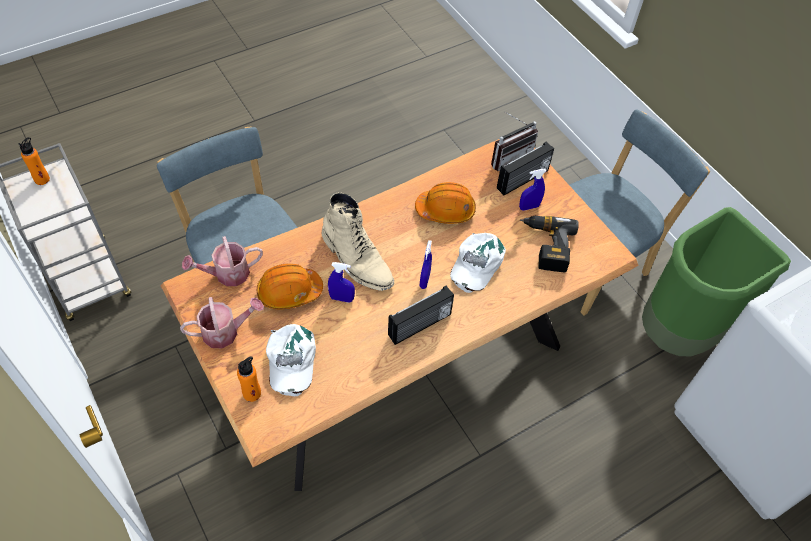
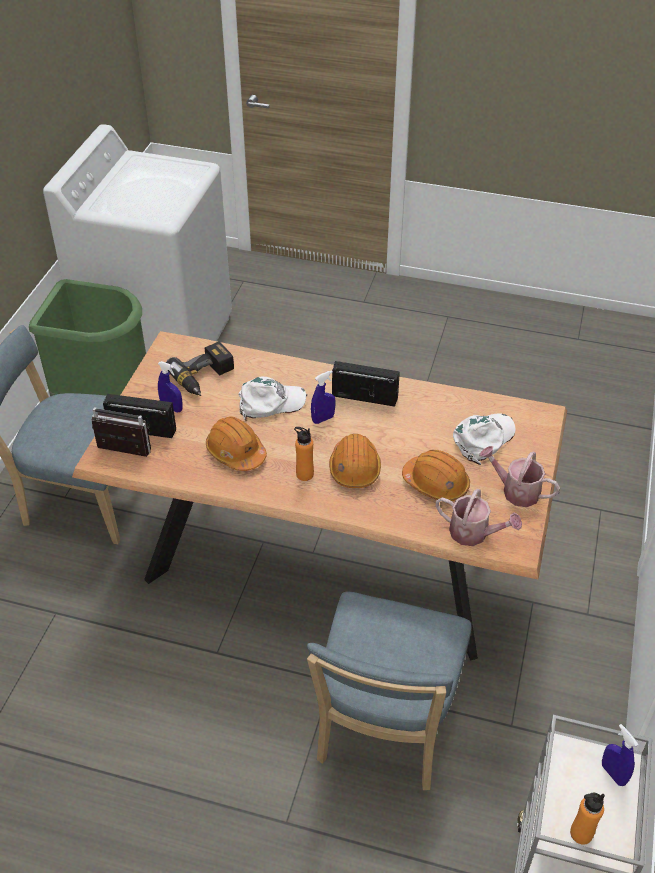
camera: 130 degrees left, 10 degrees down
(252, 393) = (532, 439): orange bottle -> orange bottle (304, 474)
(341, 298) = (400, 451): blue spray bottle -> blue spray bottle (613, 774)
(357, 259) = (354, 468): beige boot -> orange hard hat

